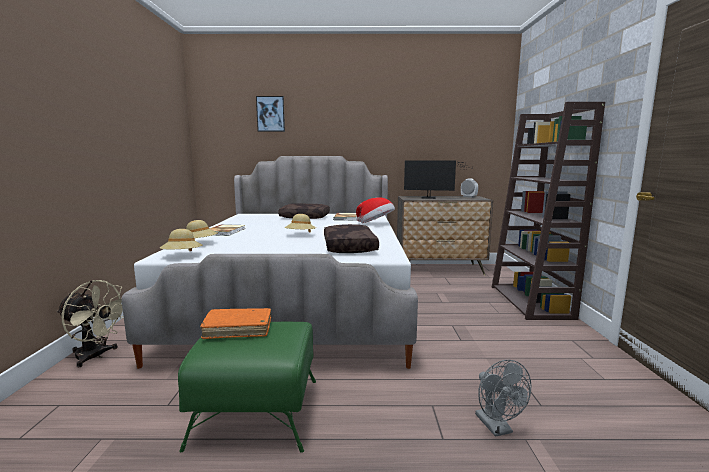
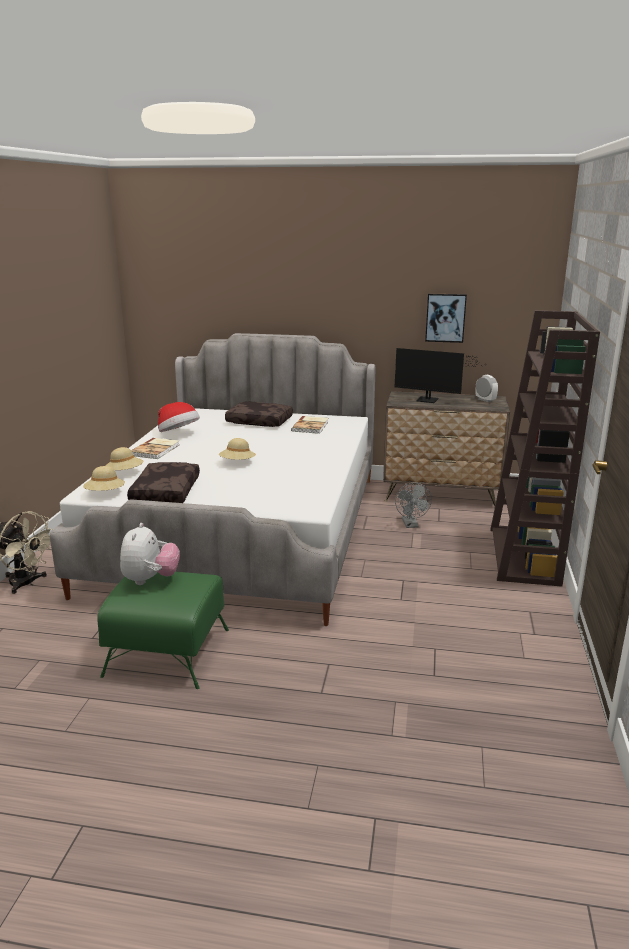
camera: 10 degrees right, 10 degrees up
(238, 329) = (150, 580): orange book -> plush toy
(270, 114) = (222, 276): picture -> picture (445, 317)
(348, 247) = (279, 490): brown pillow -> brown pillow (164, 492)
(376, 224) = (339, 443): hat -> hat (178, 434)
(497, 428) = (376, 689): grey fan -> grey fan (411, 525)

